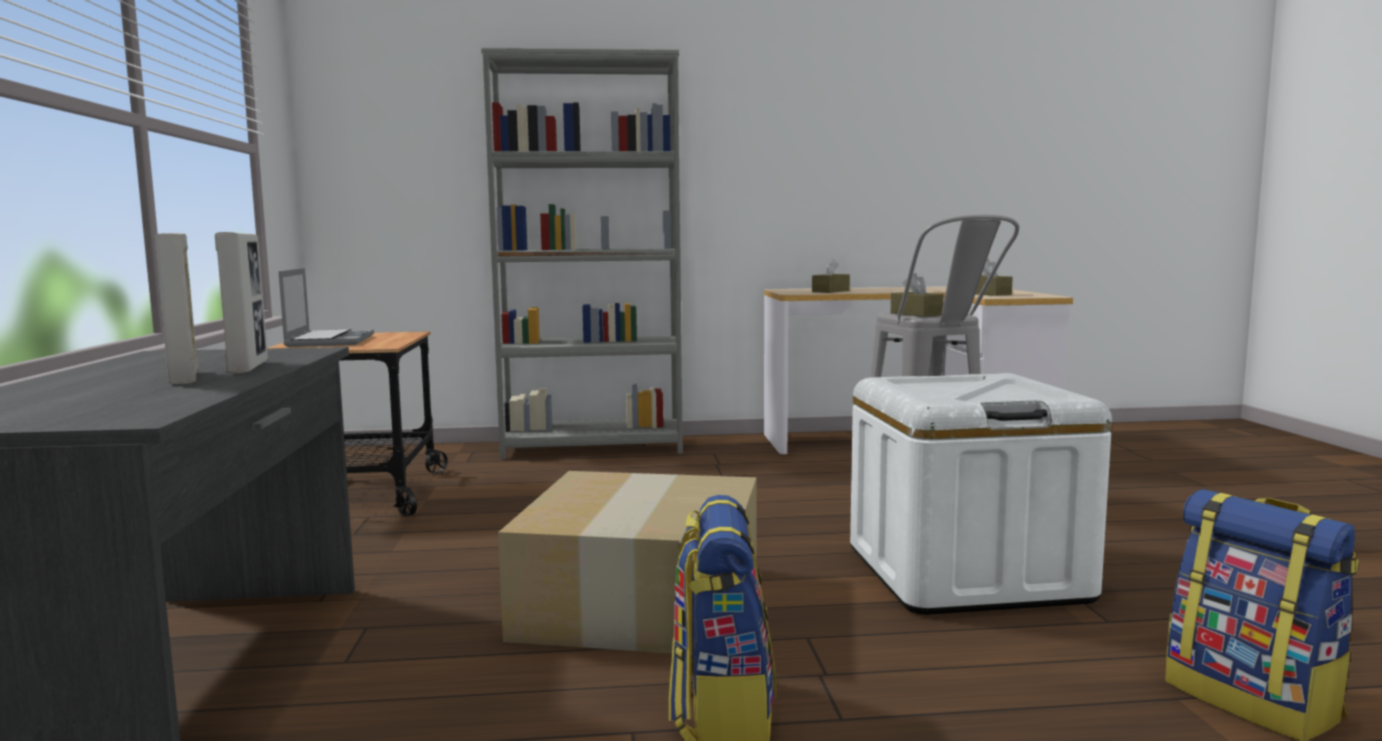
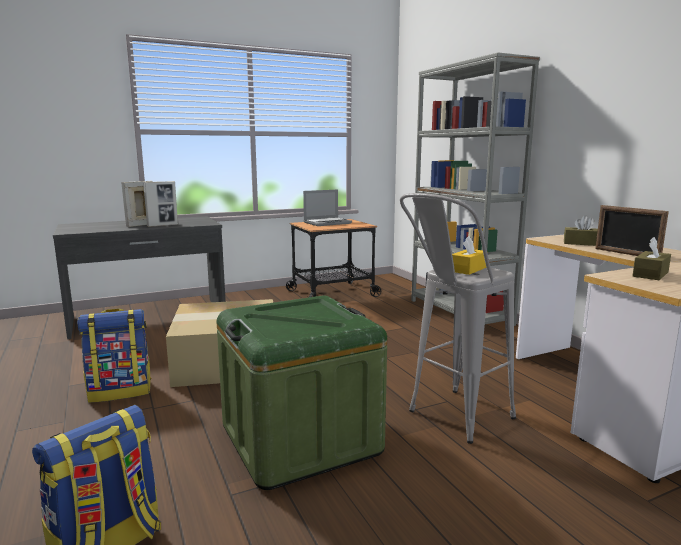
camera: 70 degrees right, 5 degrees up
(894, 291) = (626, 254): none -> picture frame
(916, 314) = (468, 269): brown tissue box -> yellow tissue box
(965, 573) = (300, 439): white storage box -> green storage box

